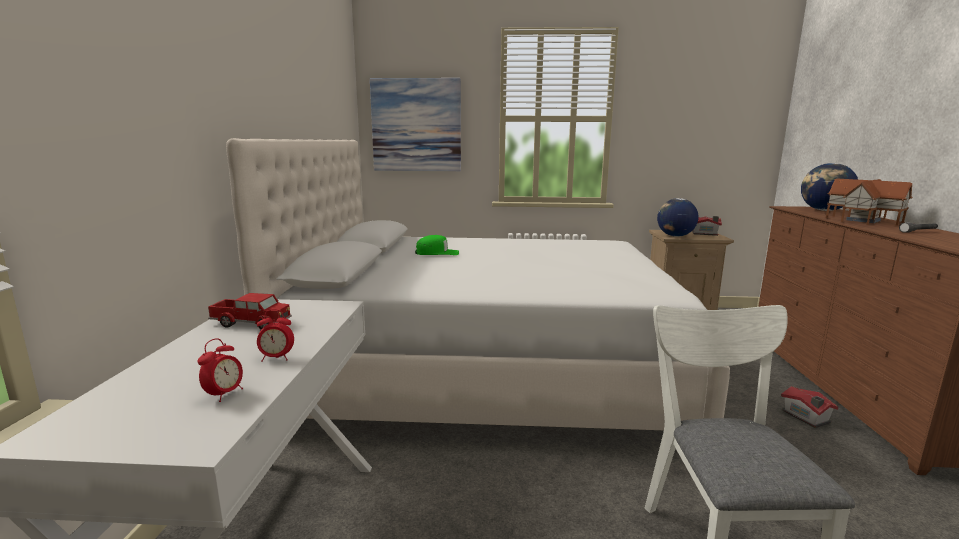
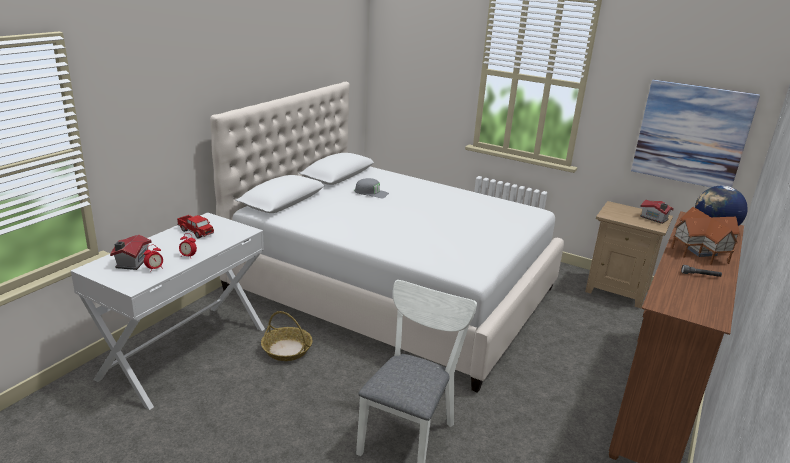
camera: 25 degrees right, 10 degrees up
(416, 125) = (412, 66): picture -> picture (691, 134)
(432, 486) = (287, 350): none -> basket
(437, 253) = (371, 193): green cap -> grey cap
(675, 236) = (614, 215): globe -> none
(806, 417) = (589, 399): toy house -> toy house (131, 262)

